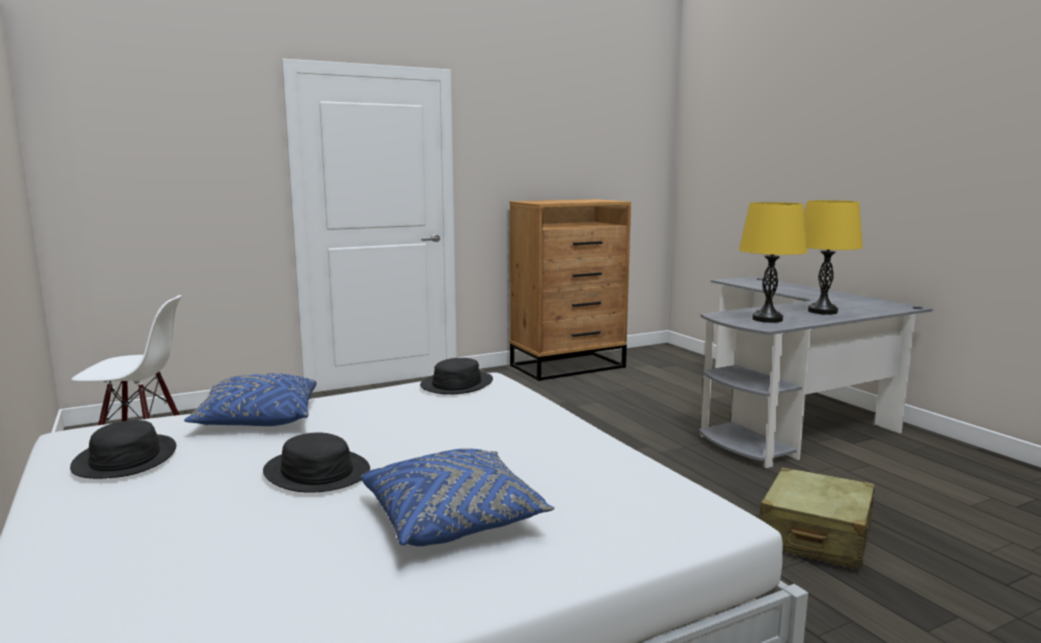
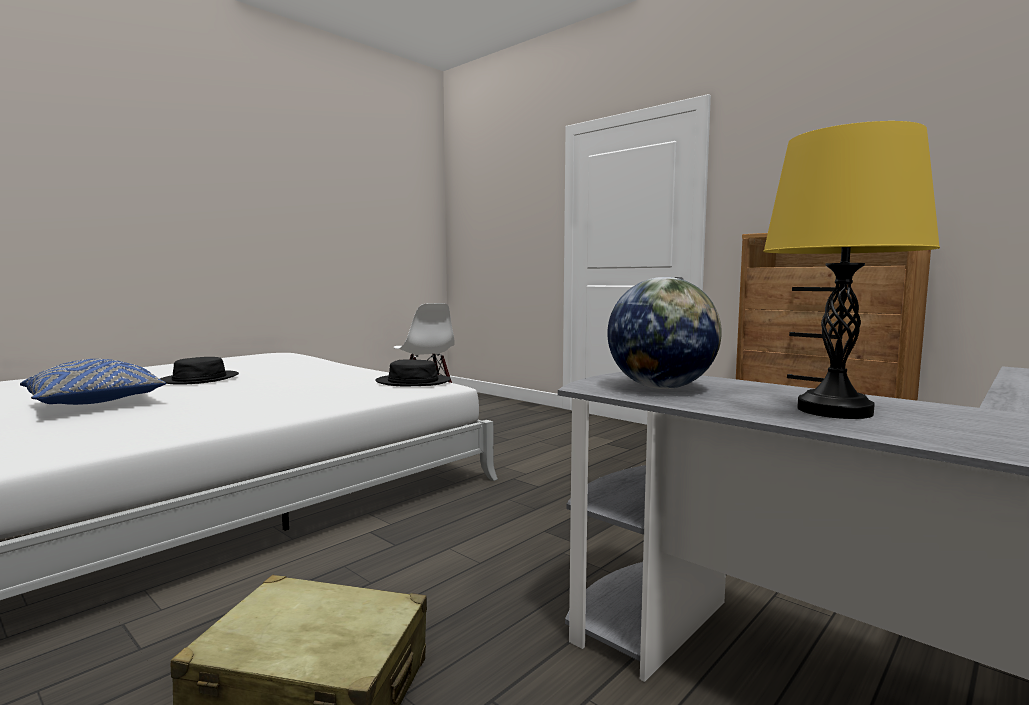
camera: 70 degrees right, 5 degrees down
(125, 458) = (233, 359): black hat -> none
(258, 420) = (309, 366): blue pillow -> none
(767, 319) = (661, 387): yellow table lamp -> globe

